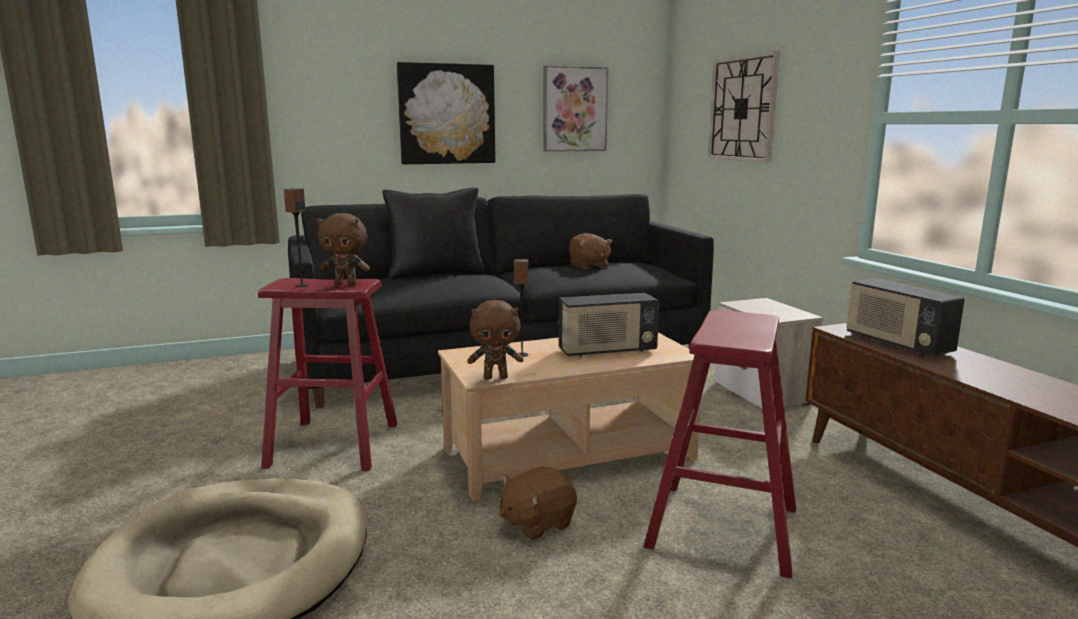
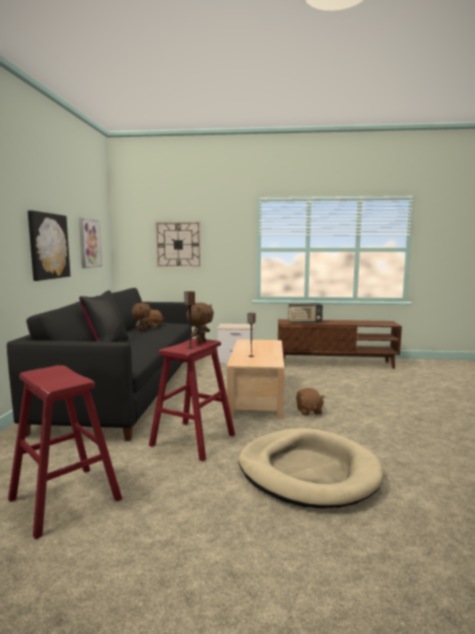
camera: 65 degrees left, 5 degrees down
(496, 377) = (276, 362): brown plush toy -> brown plush toy (142, 330)
(607, 351) = (260, 347): radio -> none
(723, 527) = (328, 388): red stool -> red stool (65, 499)

